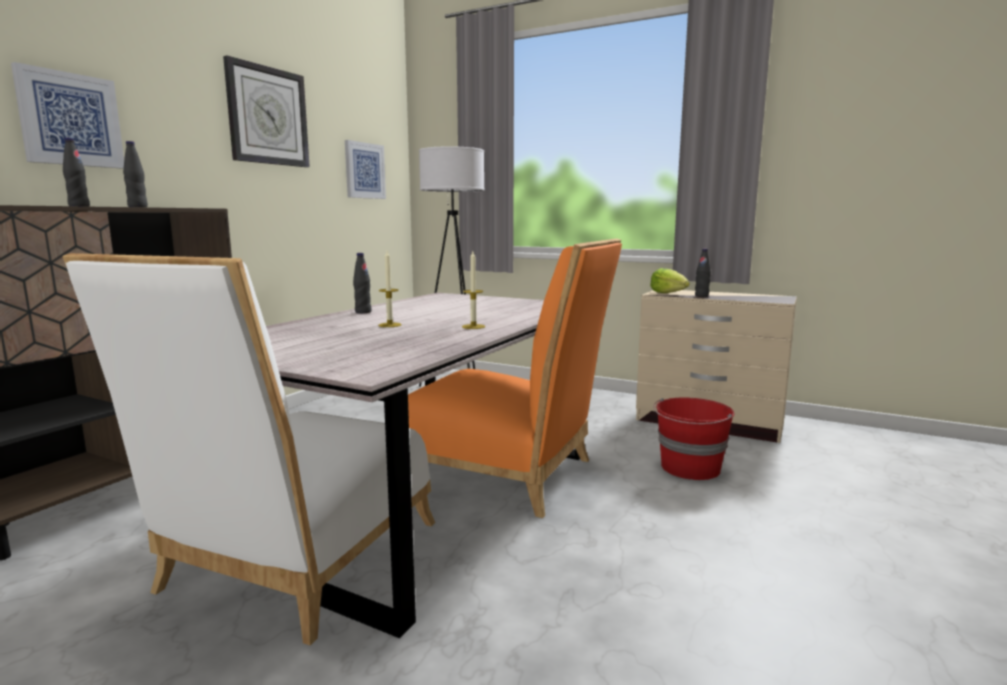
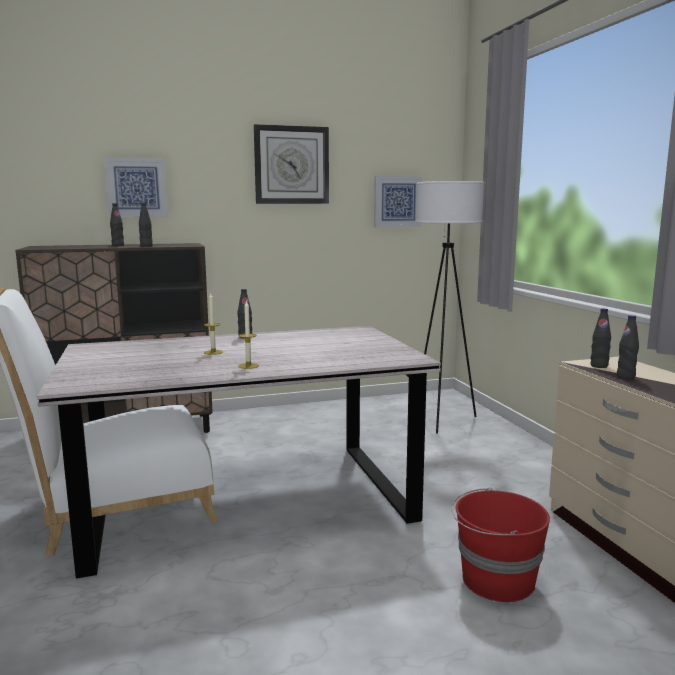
camera: 45 degrees right, 0 degrees up
(507, 474) = (329, 509): orange chair -> none
(669, 293) = (599, 366): lettuce -> black bottle

